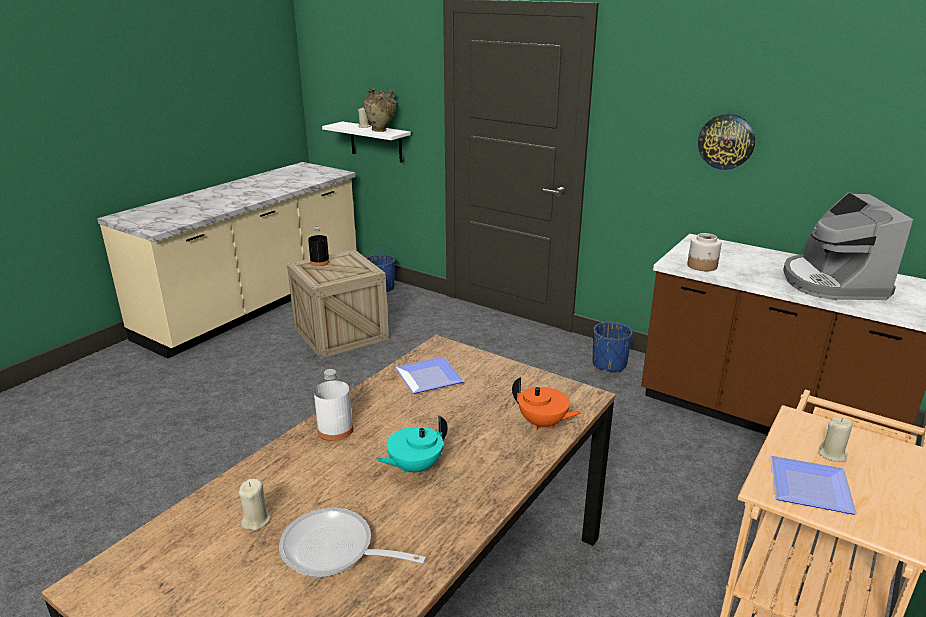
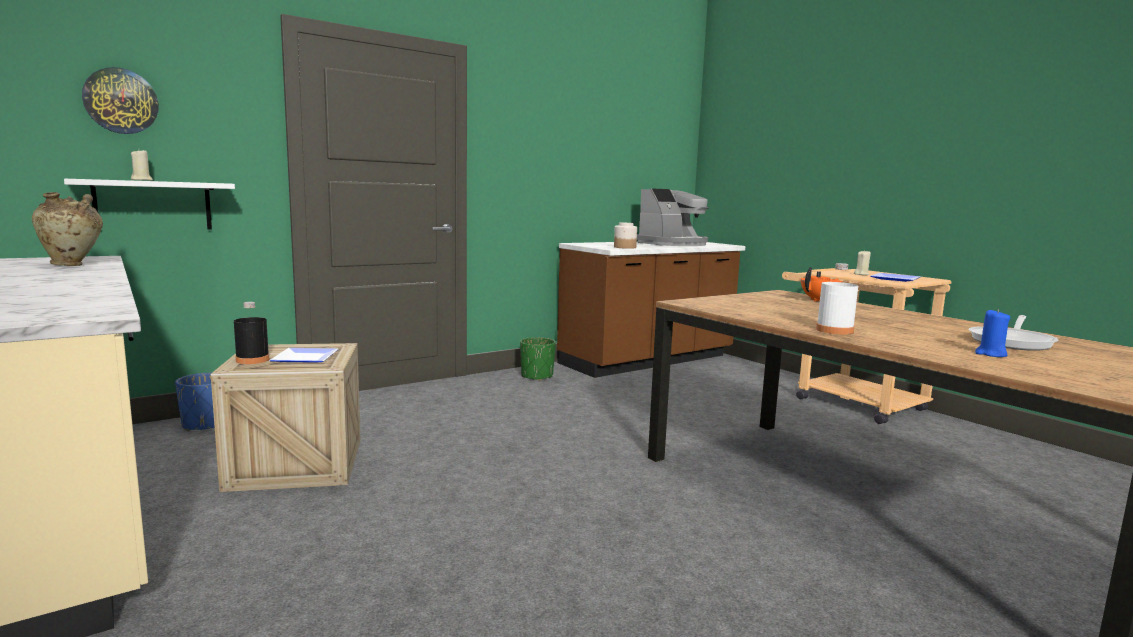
camera: 70 degrees left, 15 degrees down
(256, 520) = (990, 354): beige candle -> blue candle
(381, 131) = (190, 181): beige vase -> beige vase (72, 265)
(414, 467) = (888, 322): turquoise teapot -> none
(428, 379) = (744, 309): plate -> plate (306, 358)
(609, 364) = (537, 376): blue planter -> green planter
(726, 141) = (572, 165): wall clock -> wall clock (121, 101)
(832, 282) = (673, 244): coffee machine -> coffee machine turned 60 degrees counterclockwise

